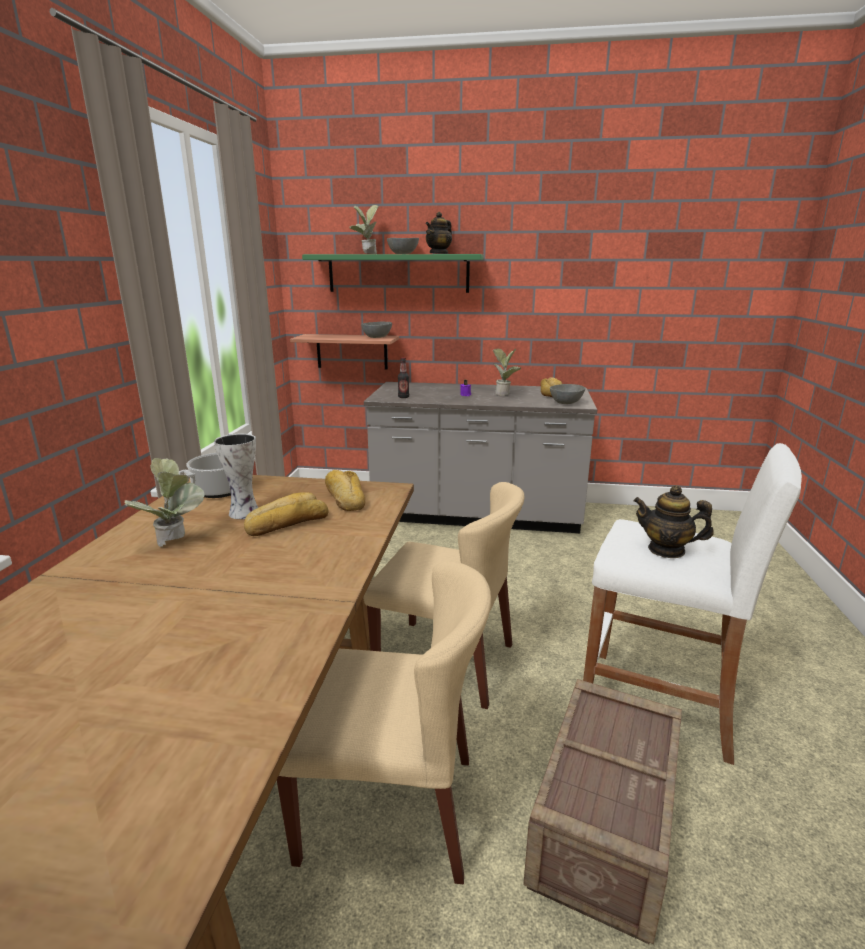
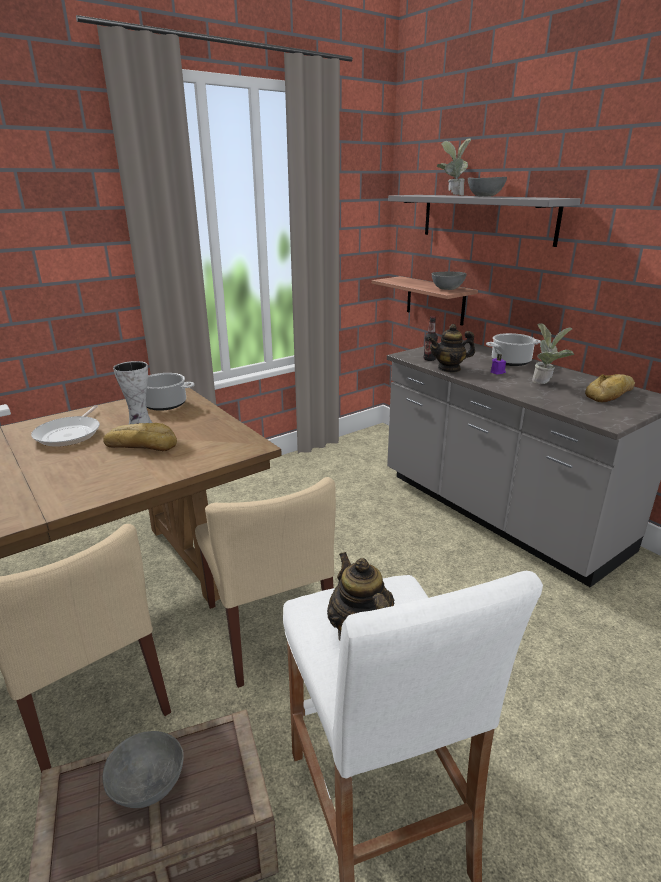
camera: 45 degrees right, 5 degrees up
(175, 544) = (70, 434): potted plant -> frying pan
(345, 498) = (211, 441): bread -> none
(398, 273) = (486, 218): green shelf -> grey shelf
(439, 254) = (520, 197): teapot -> teapot (449, 369)
(457, 387) = (511, 361): none -> cooking pot
(567, 403) = (595, 414): grey bowl -> grey bowl (149, 787)

